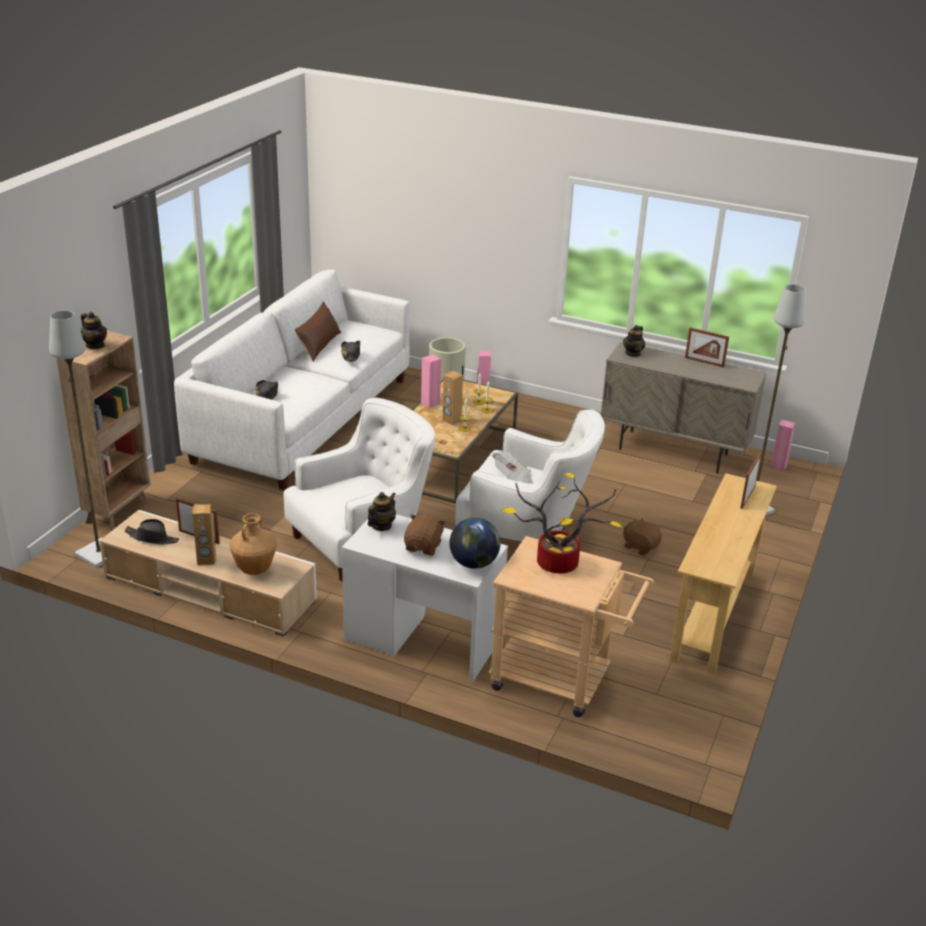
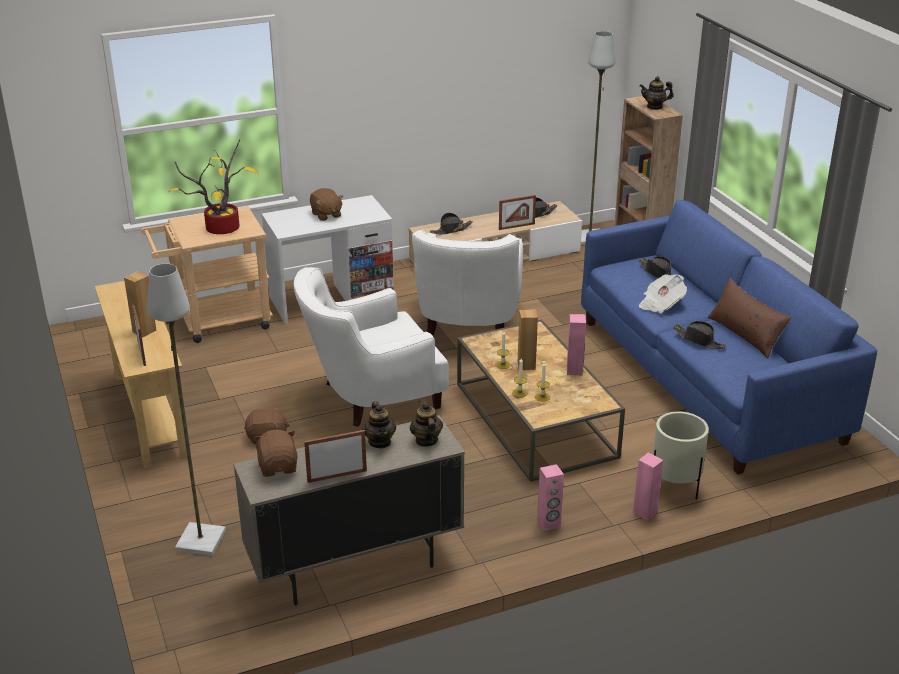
camera: 135 degrees right, 0 degrees up
(206, 560) = (485, 221): brown speaker -> brown speaker (144, 331)
(254, 570) = (451, 230): brown vase -> black hat
(303, 419) = (707, 379): white sofa -> blue sofa
(381, 526) = (370, 212): teapot -> teapot (380, 442)
(474, 563) = (282, 221): globe -> none
(513, 479) = (385, 337): newspaper -> newspaper (661, 304)
(732, 379) = (278, 467): none -> brown plush toy
(778, 466) = (220, 626): pink speaker -> pink speaker (549, 524)

